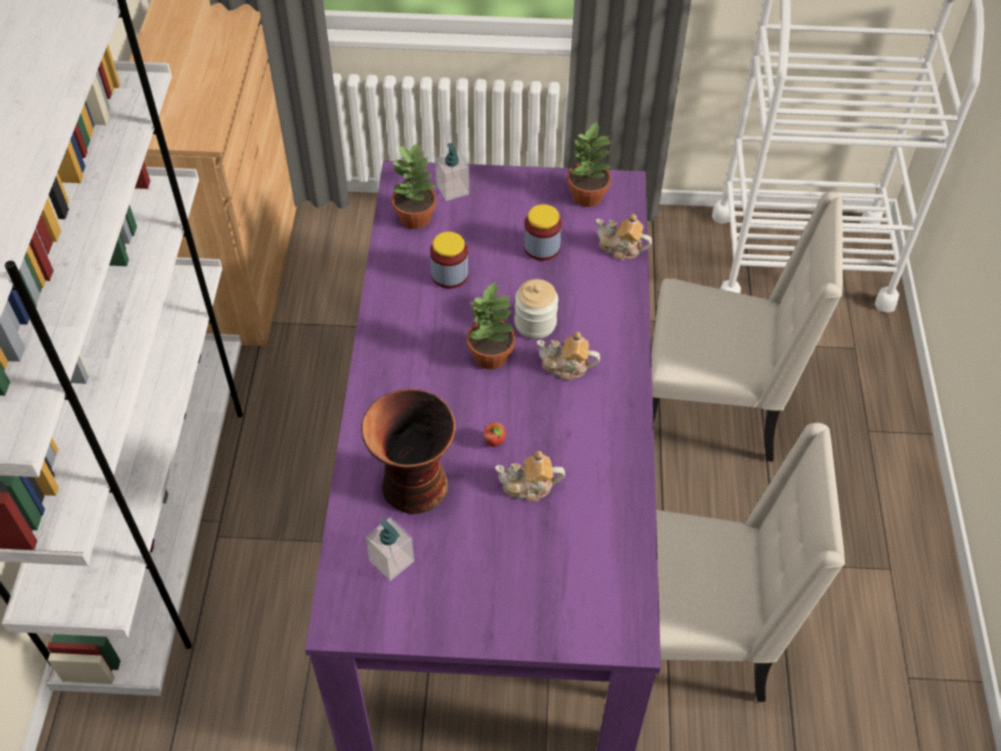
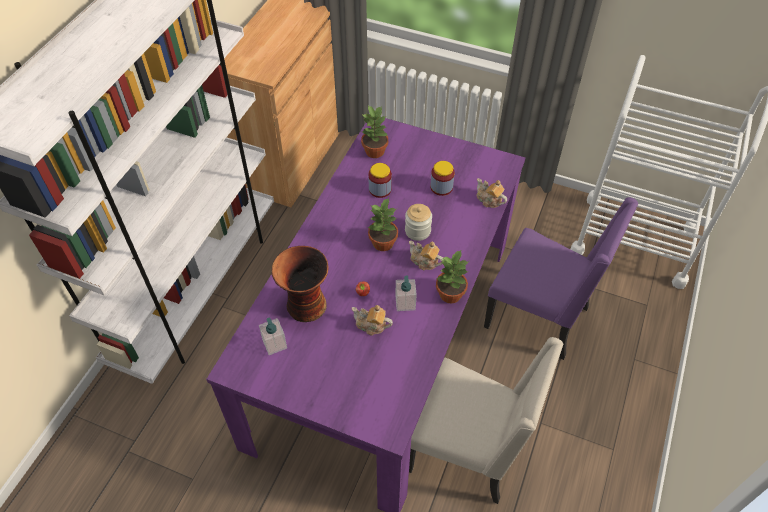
camera: 20 degrees right, 0 degrees up
(453, 189) = (404, 140): soap dispenser -> soap dispenser (405, 303)
(586, 196) = (482, 164): potted plant -> potted plant (449, 294)
(714, 409) = (539, 317): beige chair -> purple chair

